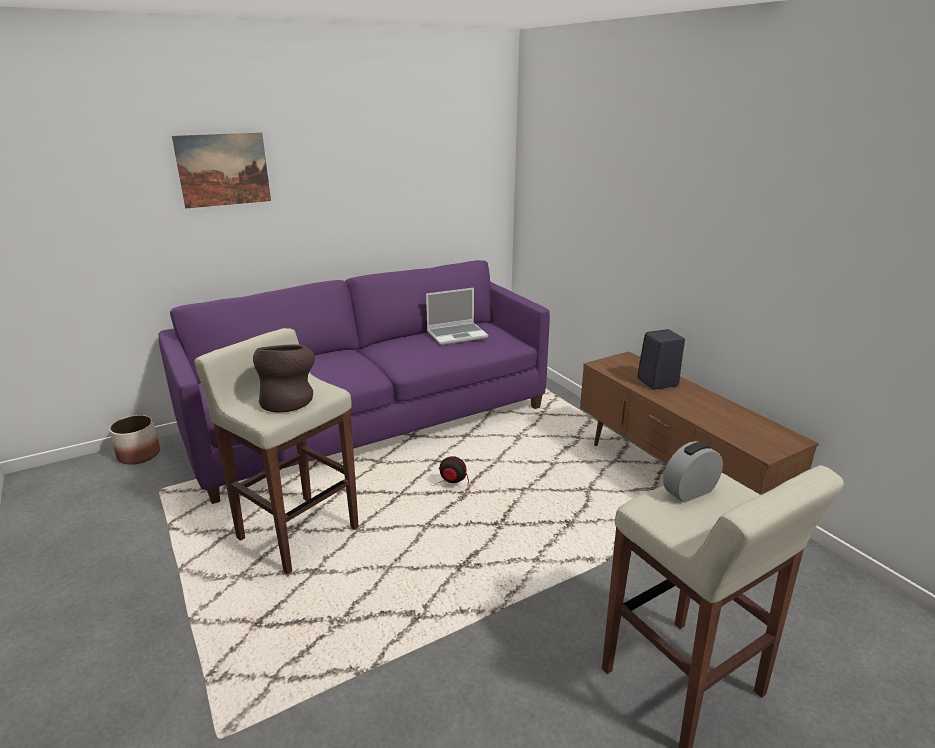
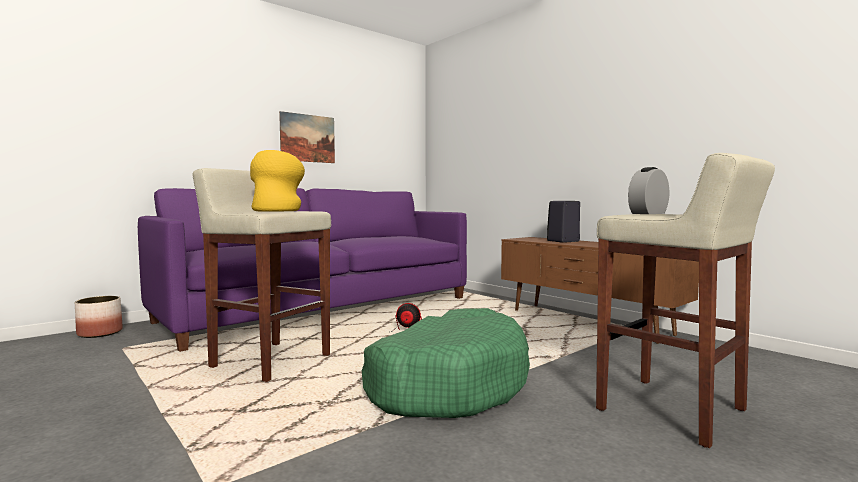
camera: 10 degrees left, 20 degrees down
(223, 170) = (212, 95): picture -> picture (307, 138)
(288, 400) = (277, 210): brown vase -> yellow vase
(457, 334) = (395, 235): laptop -> none
(465, 598) = (447, 383): none -> green dog bed

